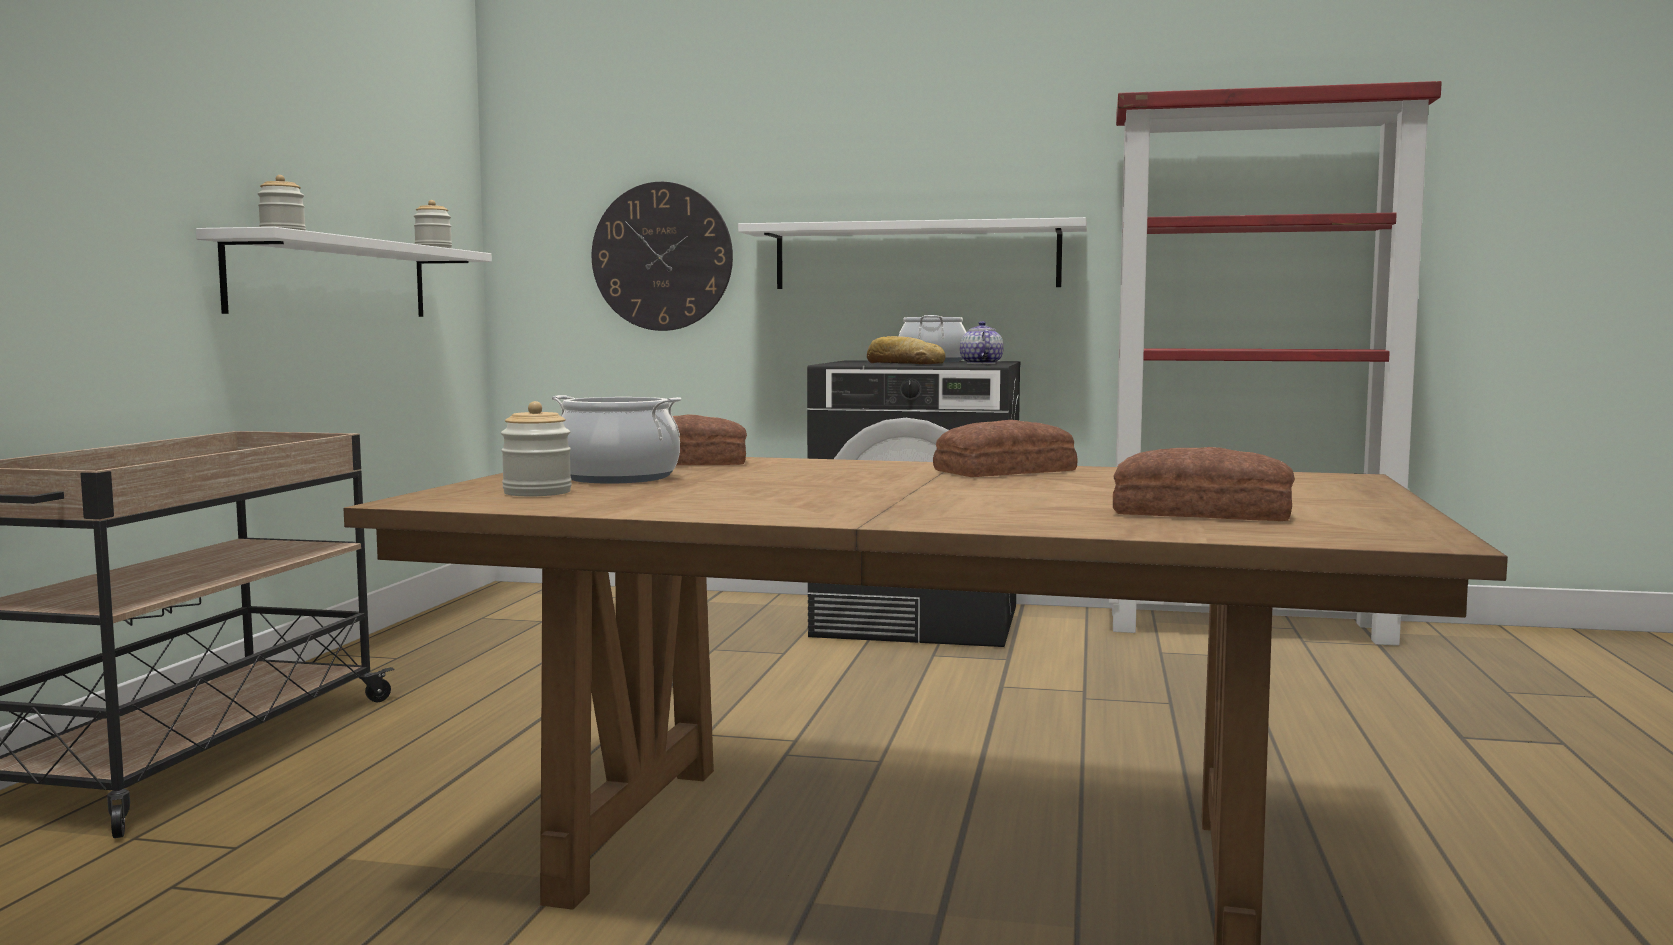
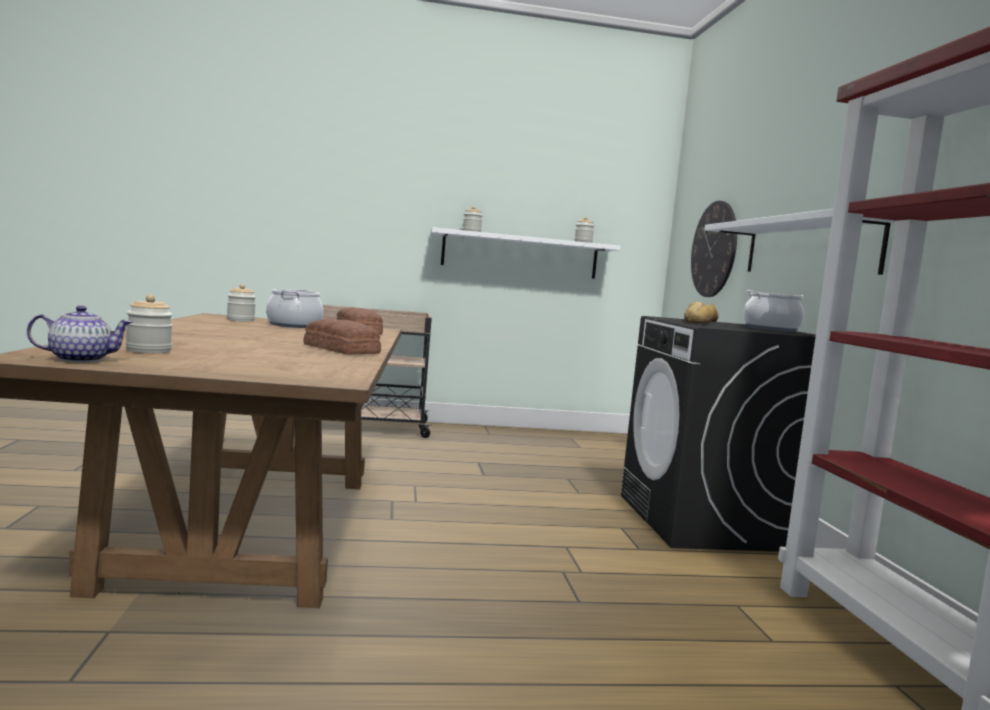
camera: 70 degrees right, 0 degrees up
(980, 363) = (737, 328): teapot -> teapot (79, 359)
(1203, 513) = (148, 350): bread -> jar

